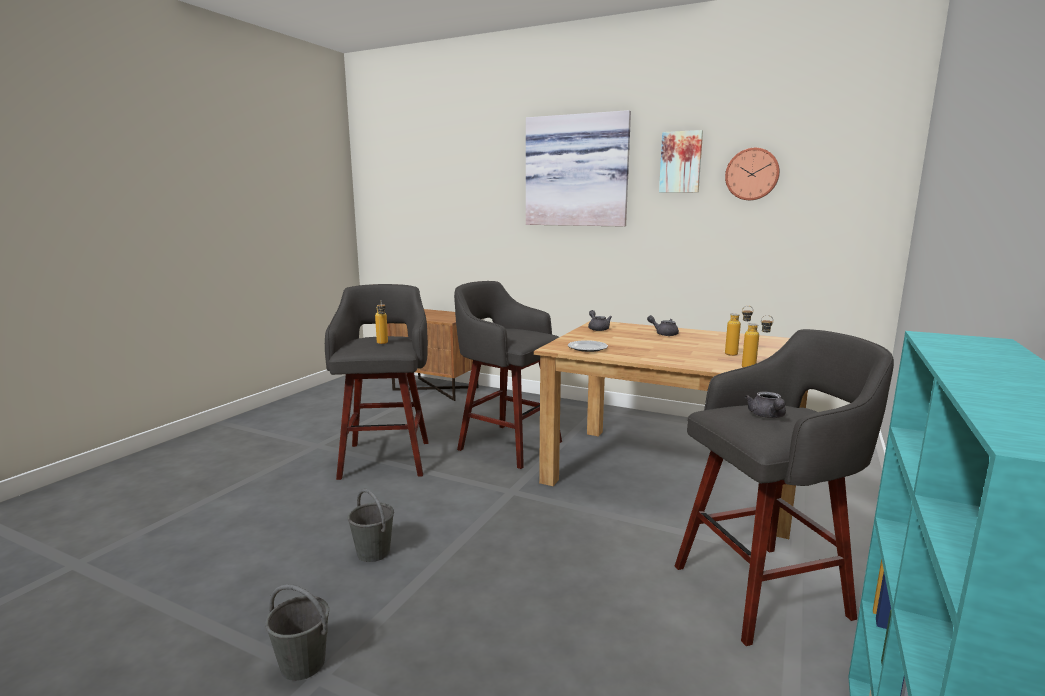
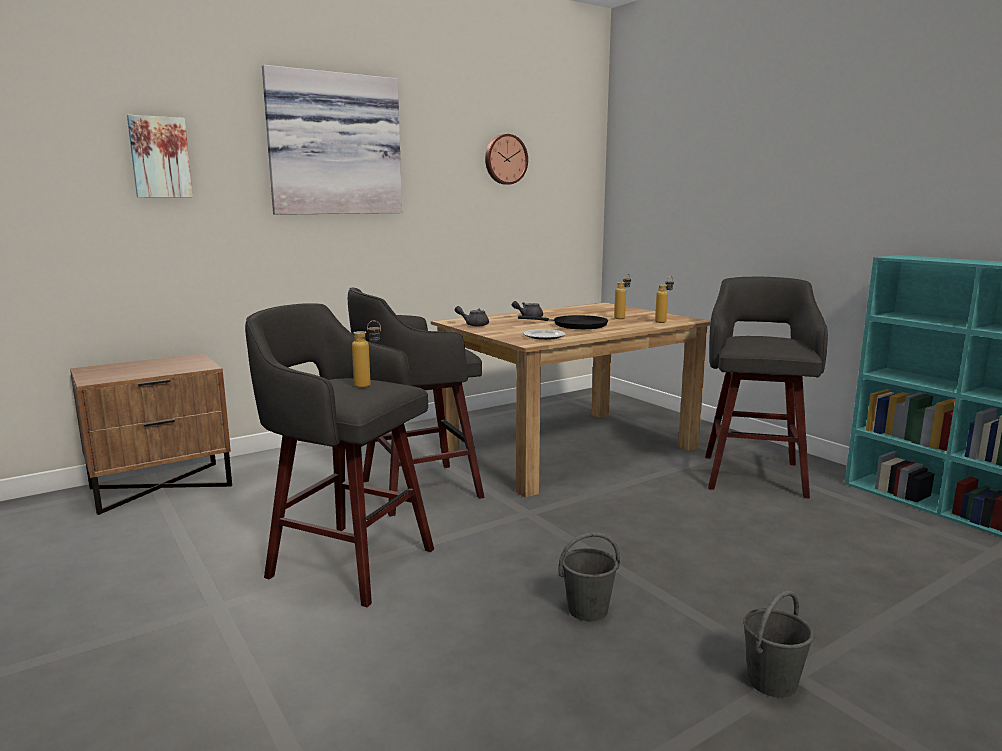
camera: 60 degrees left, 0 degrees up
(657, 348) = (576, 325): none -> black frying pan
(681, 162) = (445, 143): picture -> picture (160, 157)
(767, 416) = (764, 340): grey teapot -> none

